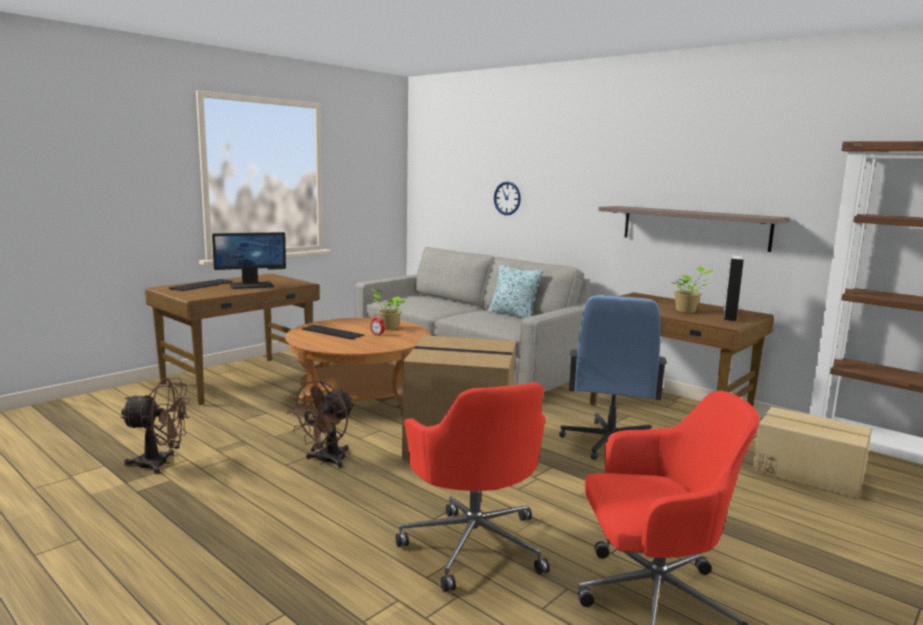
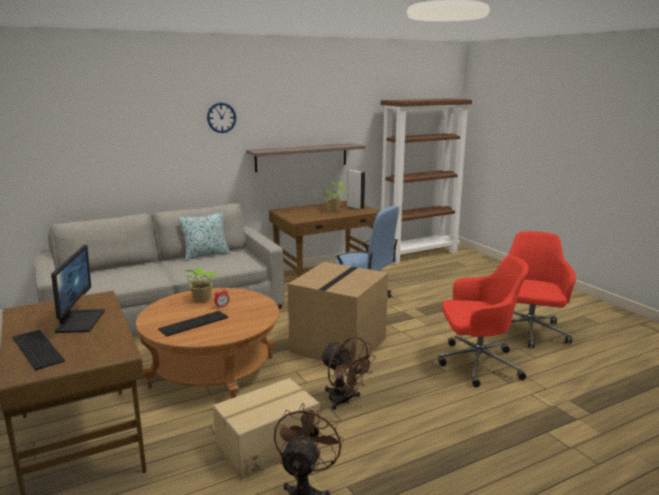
camera: 70 degrees left, 5 degrees up
(507, 198) = (135, 157): wall clock -> wall clock (221, 117)
(807, 473) = (419, 271): cardboard box -> cardboard box (267, 445)

